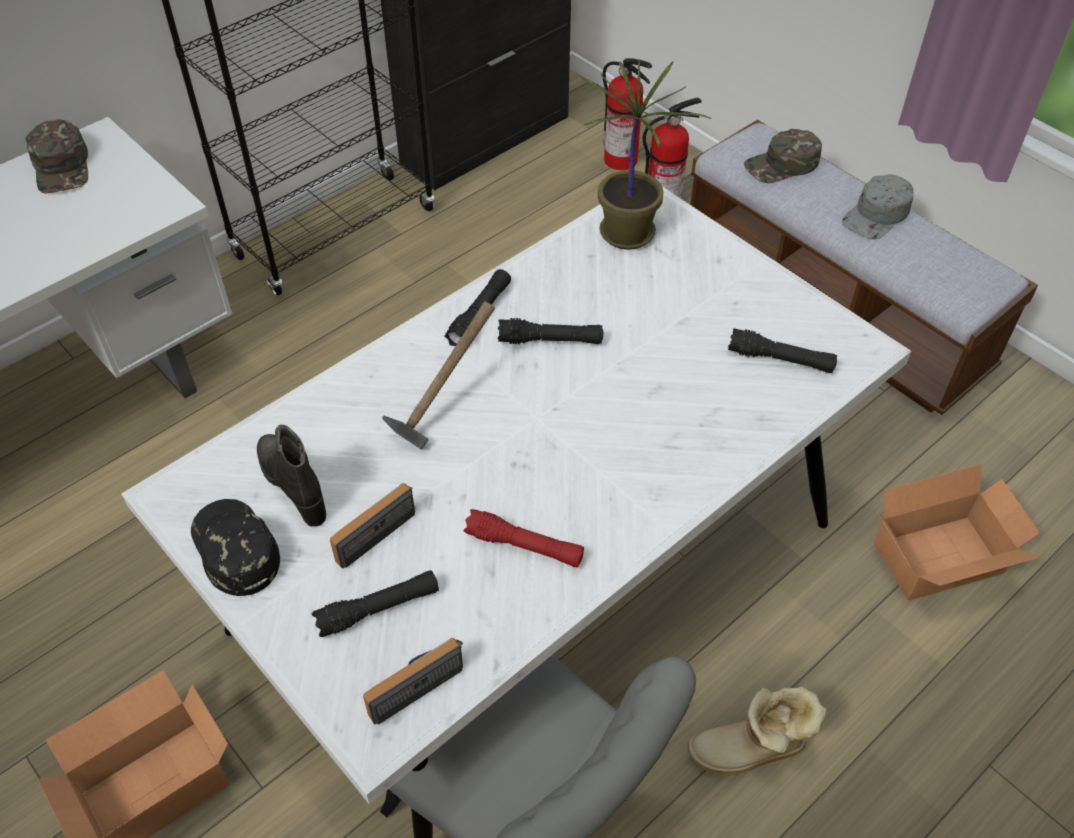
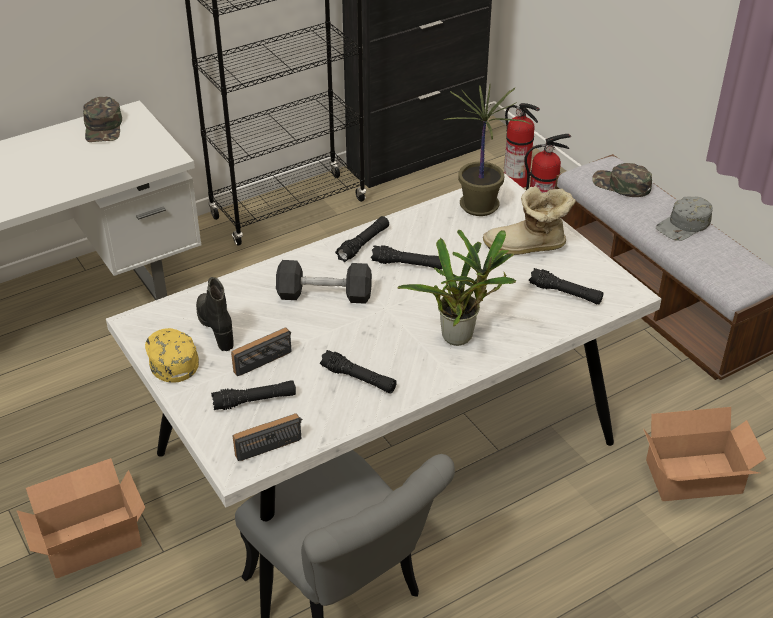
camera: 10 degrees right, 10 degrees down
(234, 549) = (170, 357): black cap -> yellow cap
(443, 407) = (324, 295): hammer -> black dumbbell
(524, 546) = (358, 379): red flashlight -> black flashlight
(655, 451) = (461, 336): none -> potted plant
(751, 752) = (517, 580): boot -> boot (527, 248)
(782, 165) = (621, 185): green cap -> green cap turned 45 degrees clockwise

